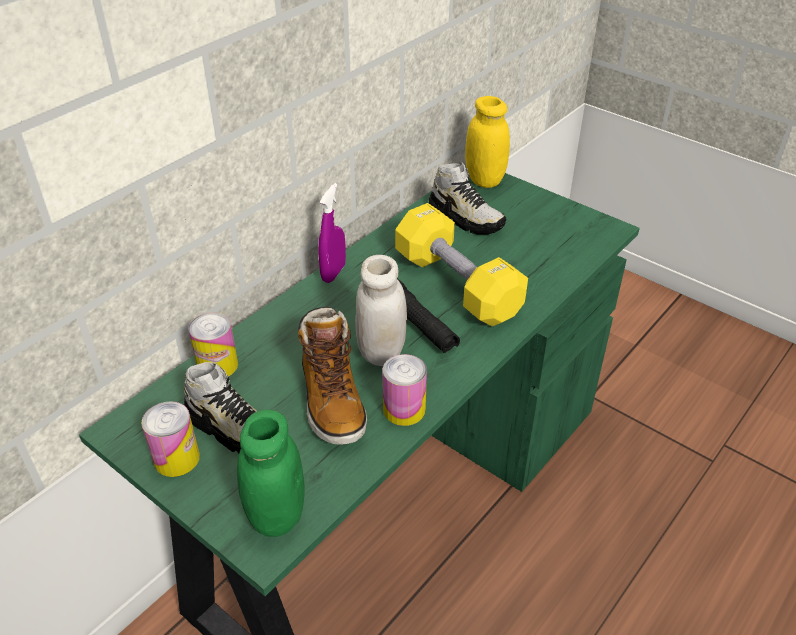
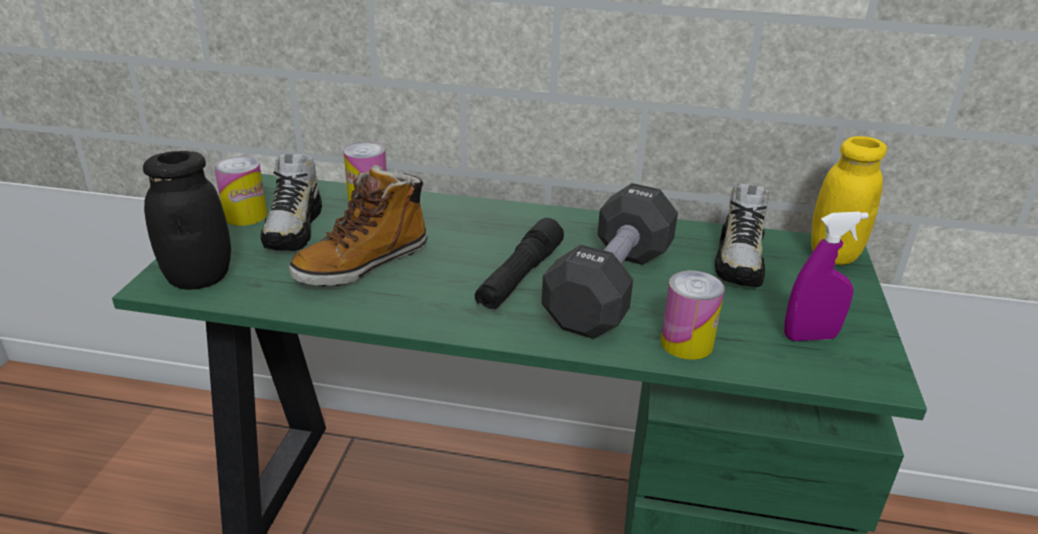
camera: 60 degrees right, 10 degrees down
(276, 515) = (199, 278): green jar -> black jar
(333, 273) = (548, 213): purple spray bottle -> purple spray bottle (810, 336)
(381, 352) = (454, 271): white jar -> none
(404, 409) = (378, 307): can -> can (686, 343)
(457, 285) = (610, 287): yellow dumbbell -> black dumbbell

